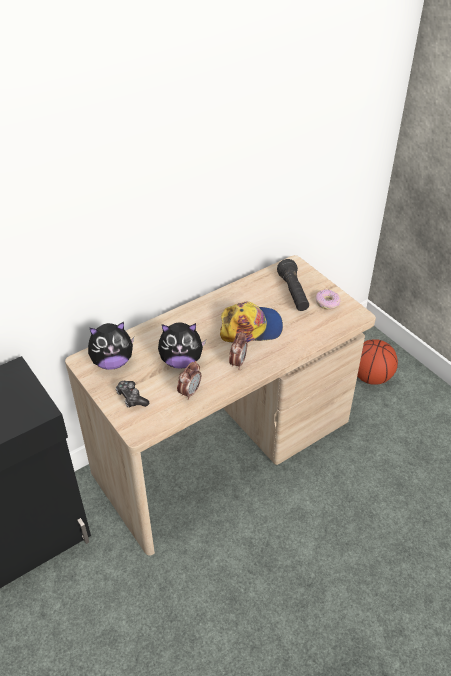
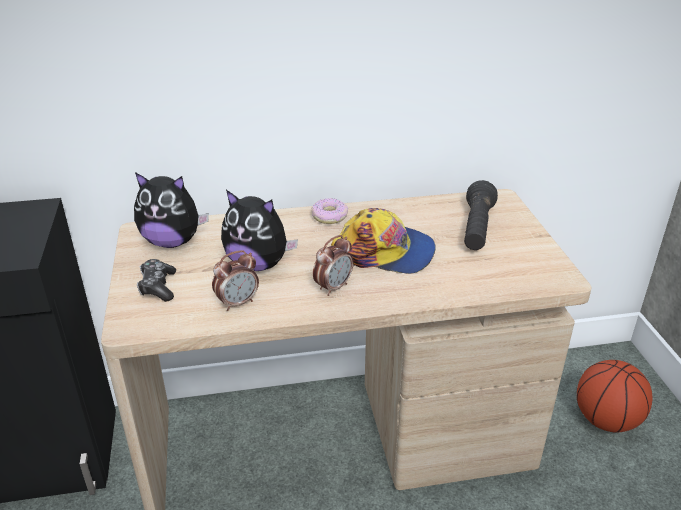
camera: 25 degrees right, 10 degrees down
(327, 302) = (522, 252): donut -> donut (330, 216)

